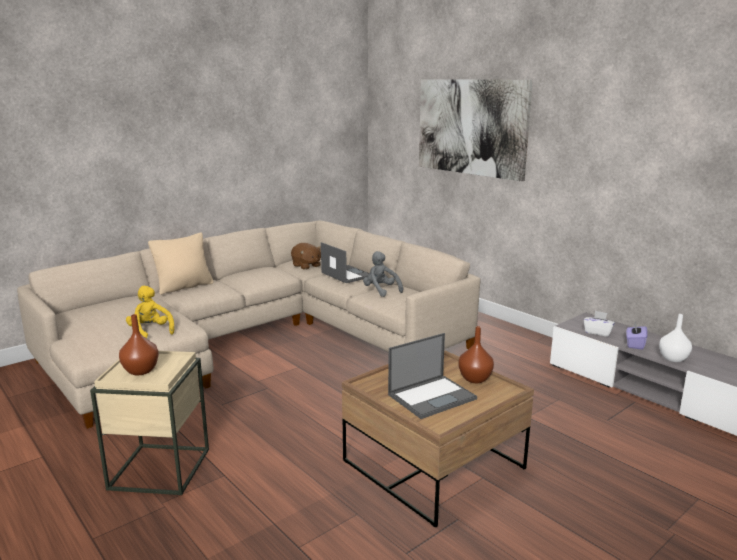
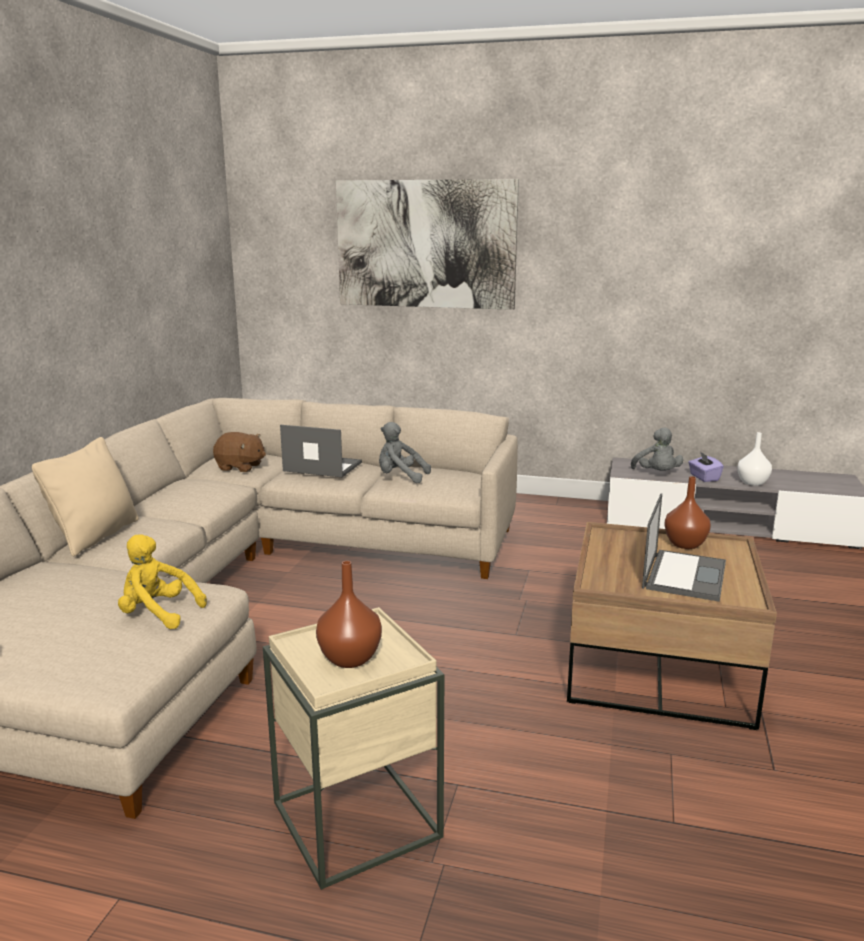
camera: 35 degrees left, 0 degrees up
(598, 332) = (657, 474): white tissue box -> grey plush toy

